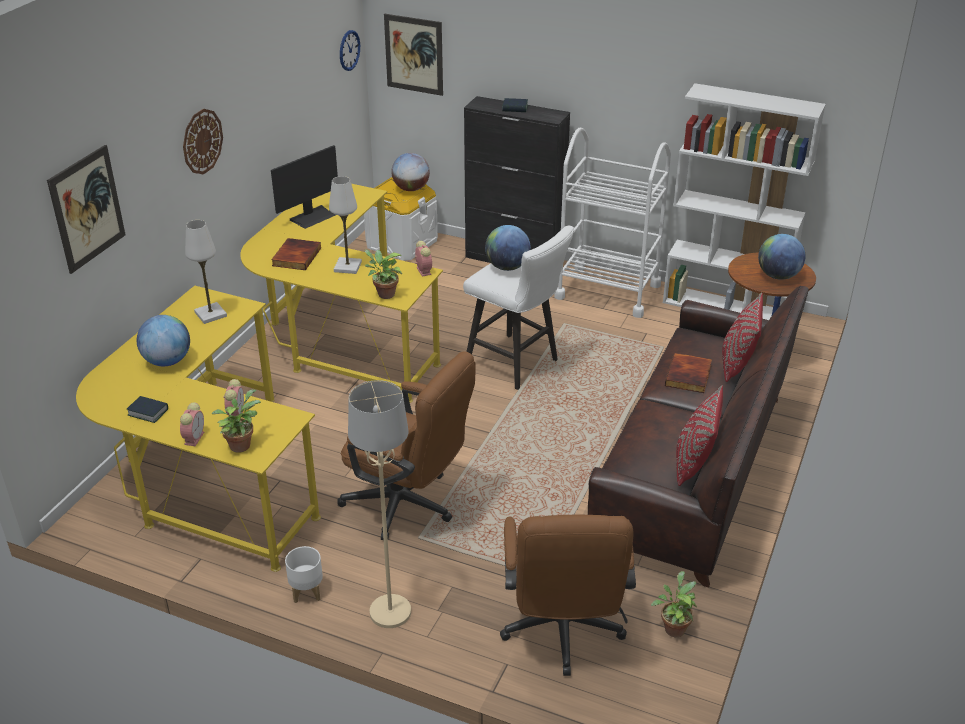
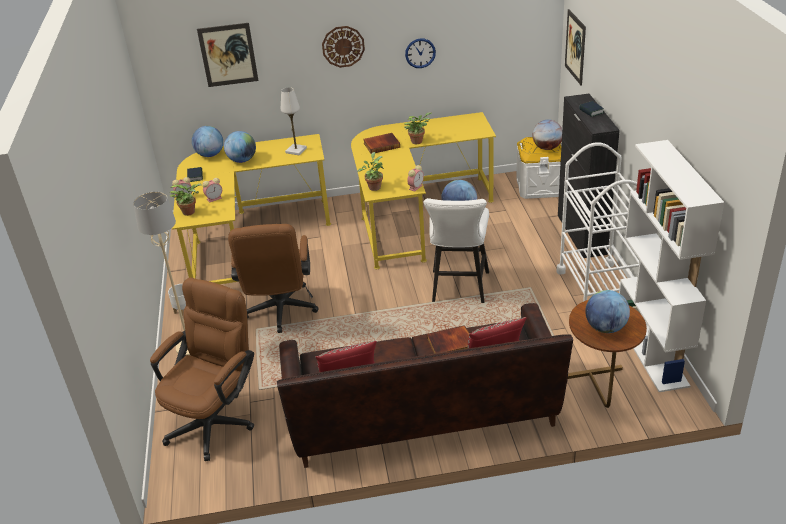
camera: 60 degrees right, 0 degrees up
(106, 382) = (210, 155): none -> globe
(312, 216) = (432, 129): monitor -> none
(348, 267) = (390, 163): white table lamp -> none
(349, 50) = (536, 28): wall clock -> wall clock (420, 53)
(562, 633) = (216, 419): brown office chair -> brown office chair turned 150 degrees clockwise
(673, 627) = (254, 465): potted plant -> potted plant (418, 141)

